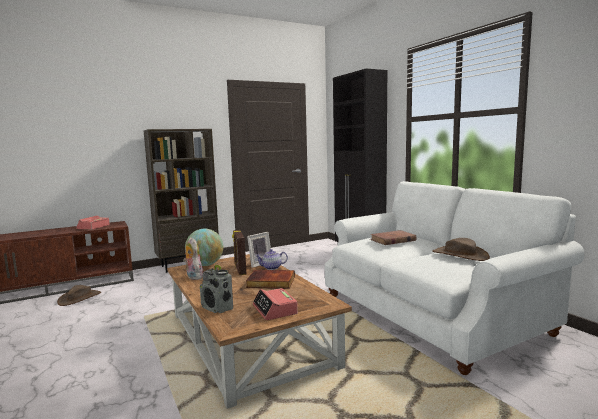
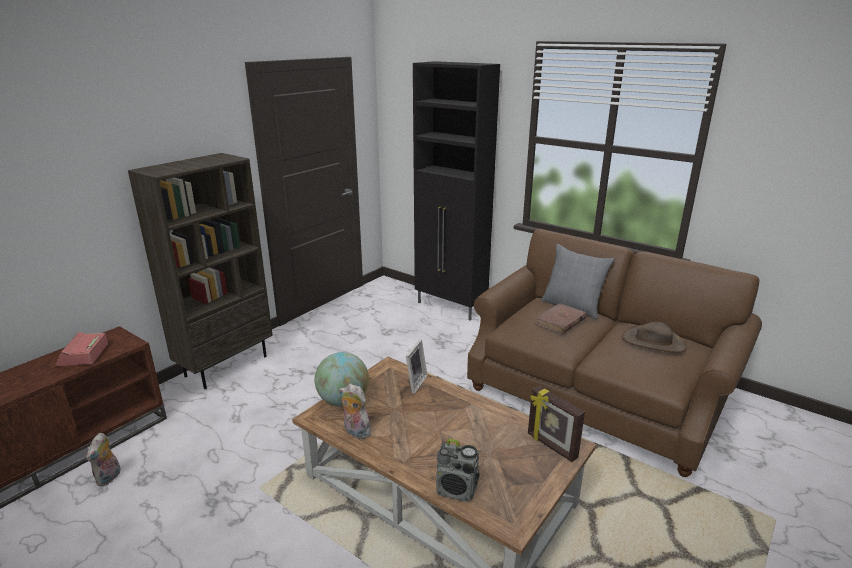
camera: 25 degrees left, 15 degrees up
(80, 298) = (109, 478): brown hat -> plush toy
(240, 270) = (402, 402): picture frame -> picture frame (551, 446)
(270, 282) = (467, 420): book -> none
(271, 268) = (439, 389): teapot -> none
(275, 310) = (525, 474): alarm clock -> none
(417, 237) = (572, 306): none -> grey pillow
(430, 313) = (597, 394): white sofa -> brown sofa

